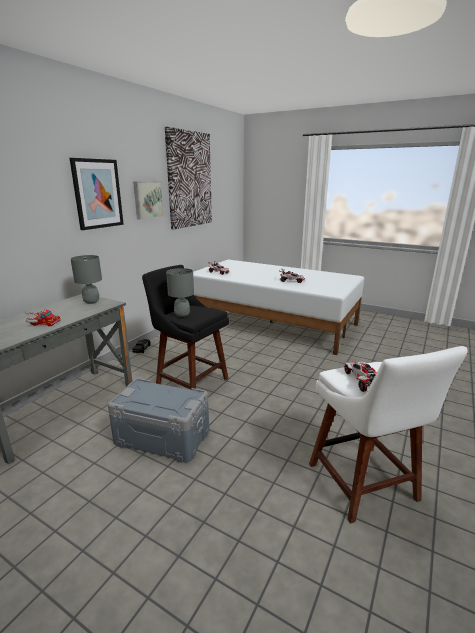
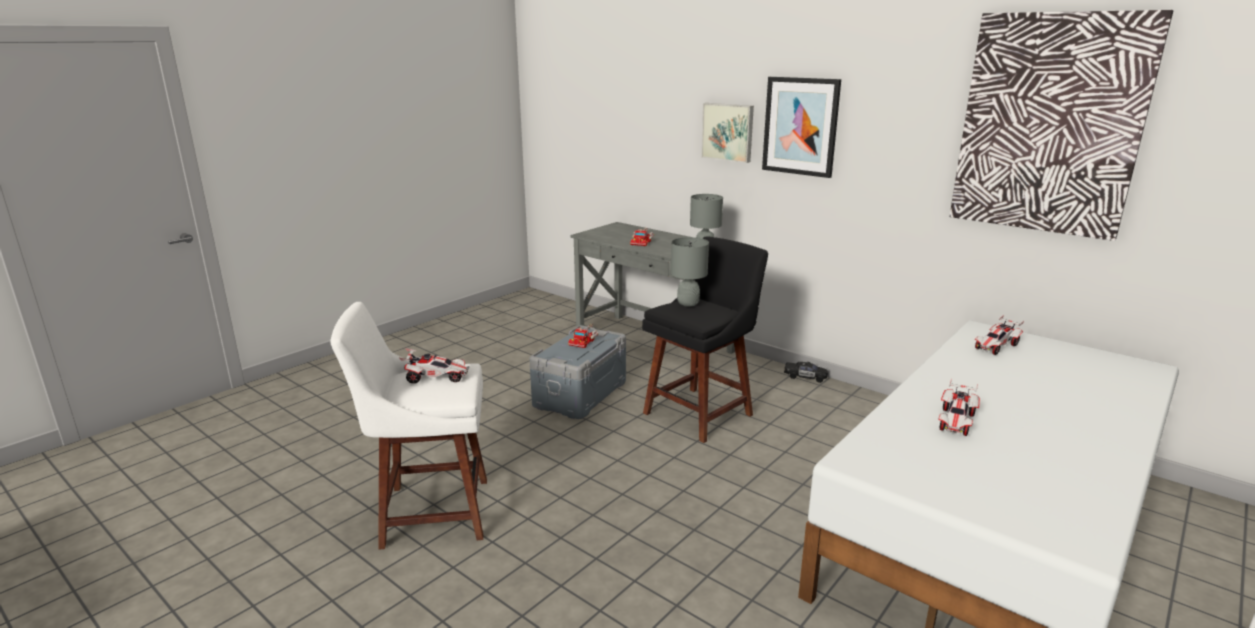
camera: 100 degrees right, 0 degrees up
(146, 397) = (584, 341): none -> toy truck
(147, 199) = (899, 149): picture -> picture (728, 132)

